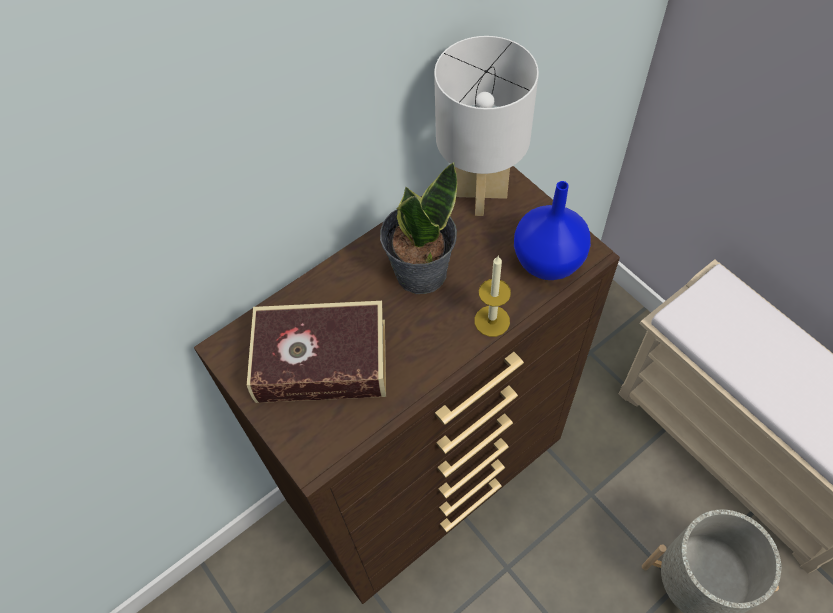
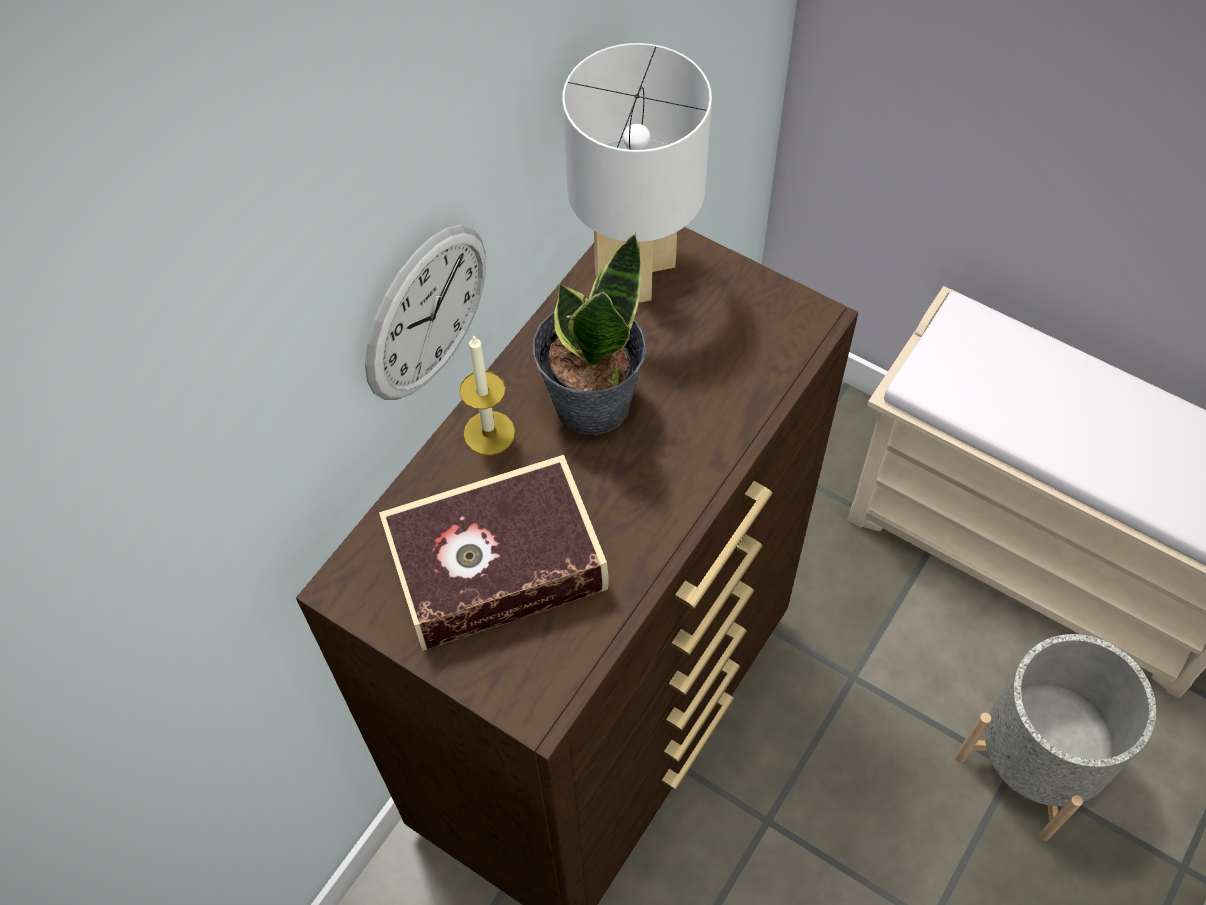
camera: 20 degrees left, 0 degrees up
(317, 186) = (426, 313): none -> wall clock
(492, 321) = (716, 445): candle -> candle (489, 433)
(546, 261) = (761, 343): blue vase -> none

